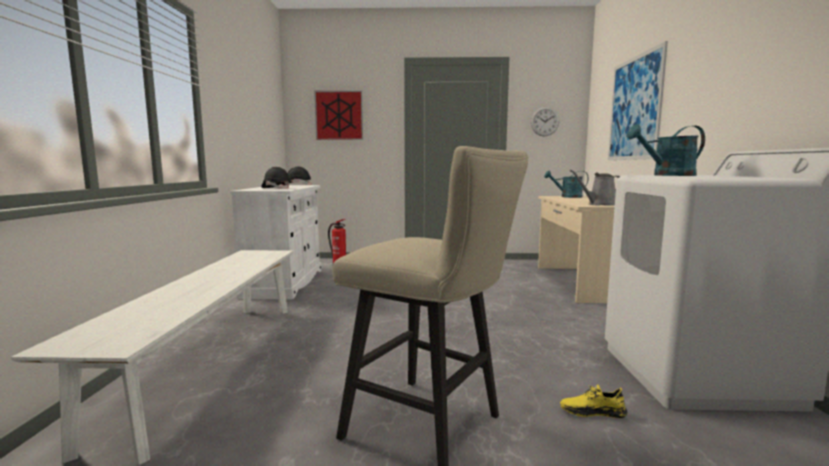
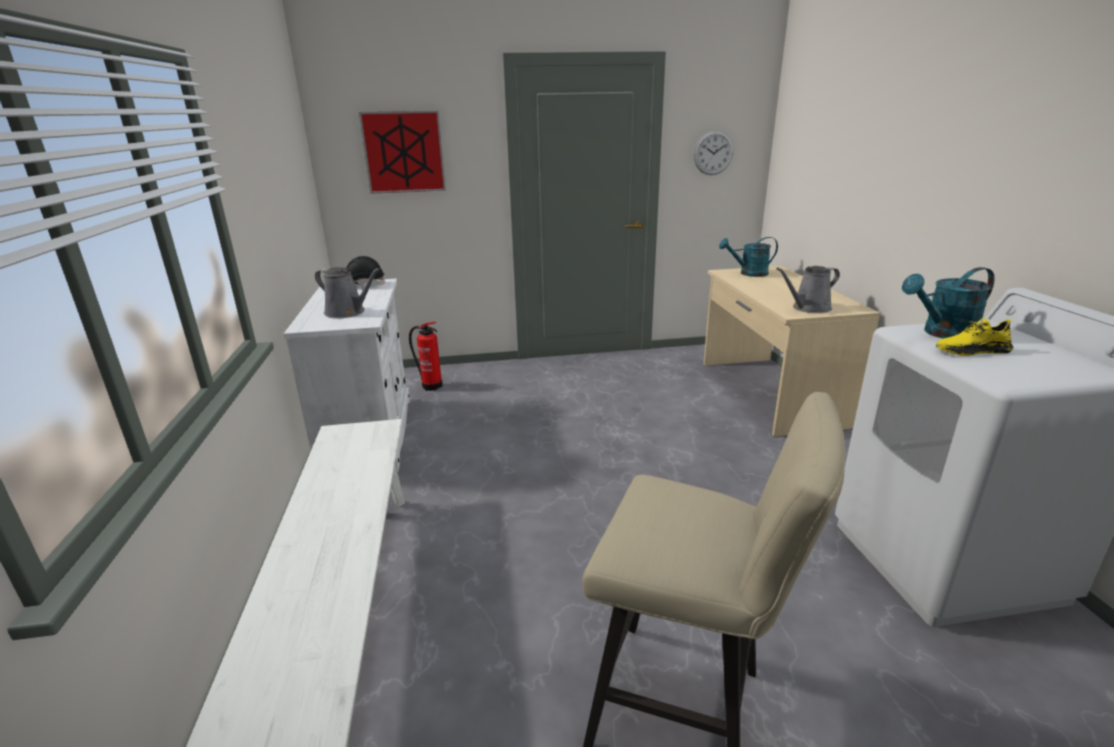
camera: 10 degrees left, 15 degrees up
(276, 188) = (348, 312): black hard hat -> grey watering can
(592, 411) = (855, 645): yellow shoe -> yellow shoe (971, 351)
(634, 108) = (856, 162): picture -> none

